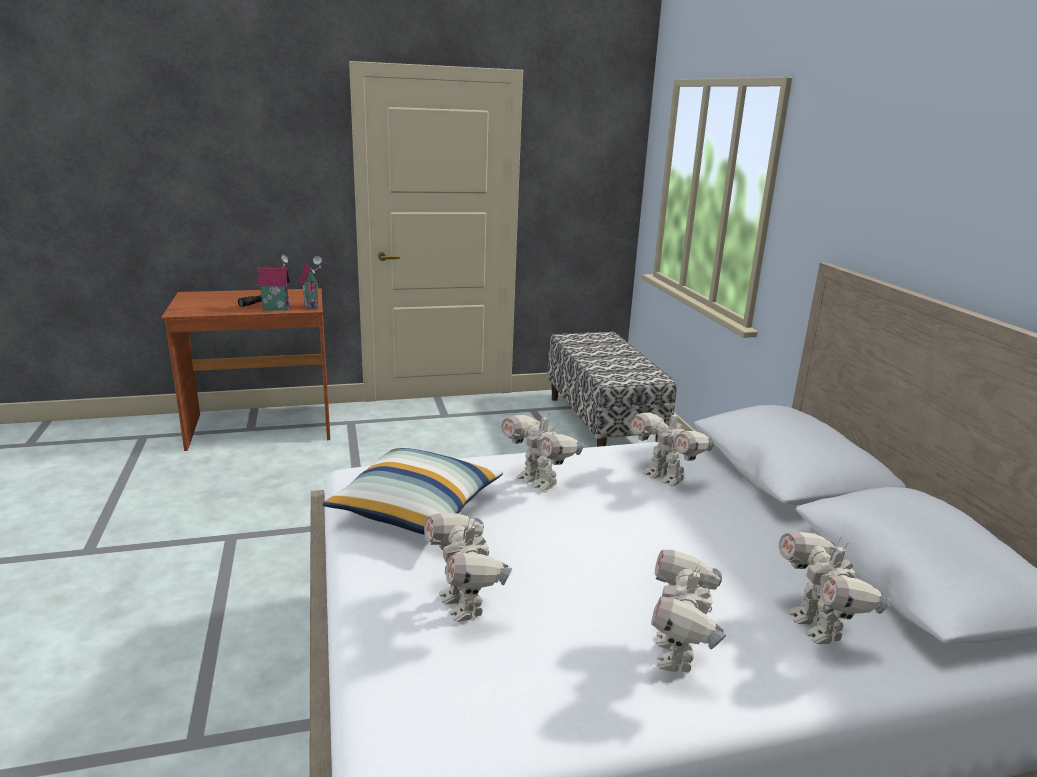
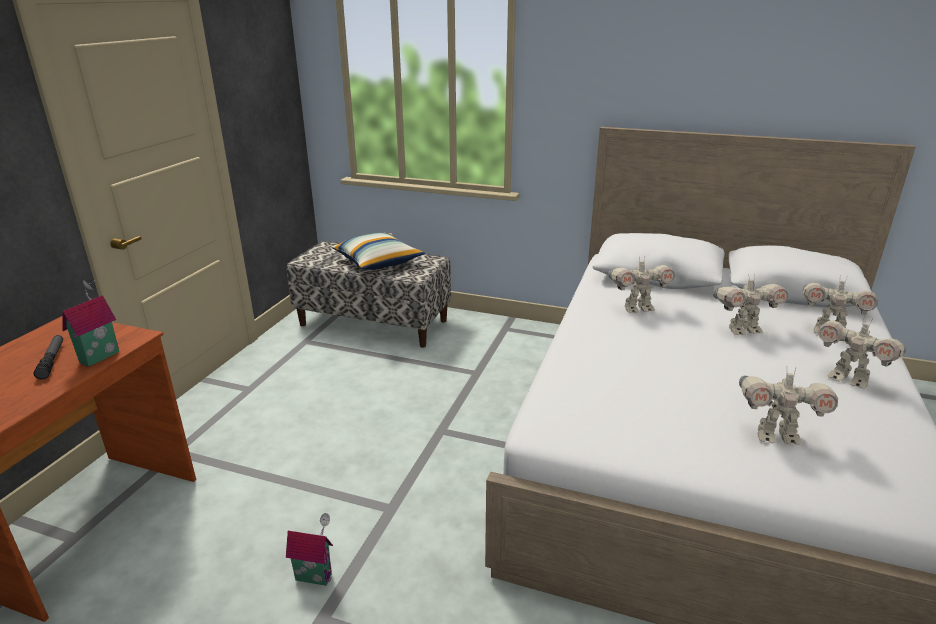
camera: 55 degrees left, 5 degrees up
(313, 306) = (133, 332): toy house -> toy house (315, 575)
(417, 510) = (625, 417): pillow -> pillow (378, 262)
(538, 481) = (612, 353): toy robot -> toy robot (742, 330)

